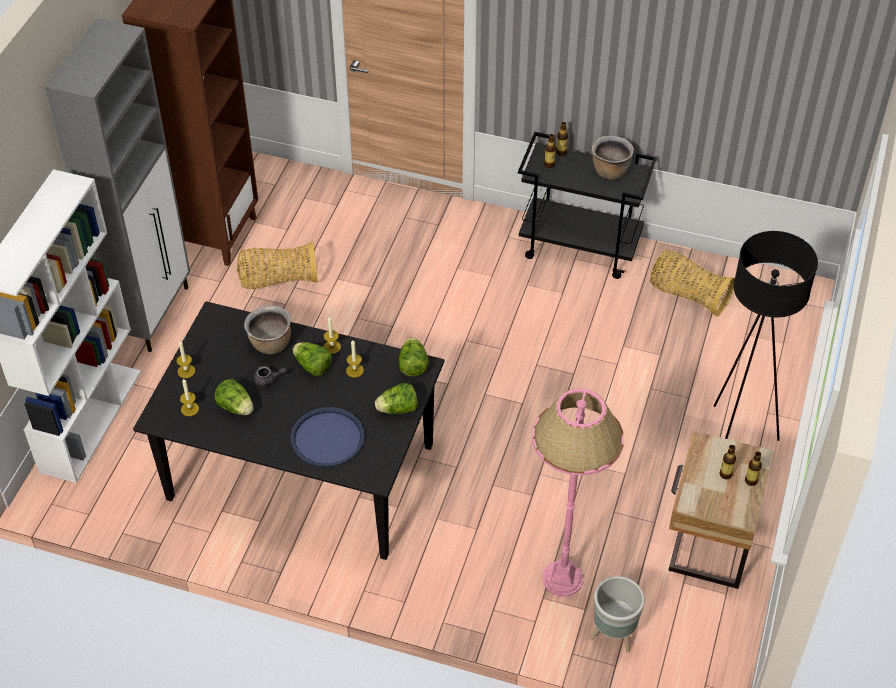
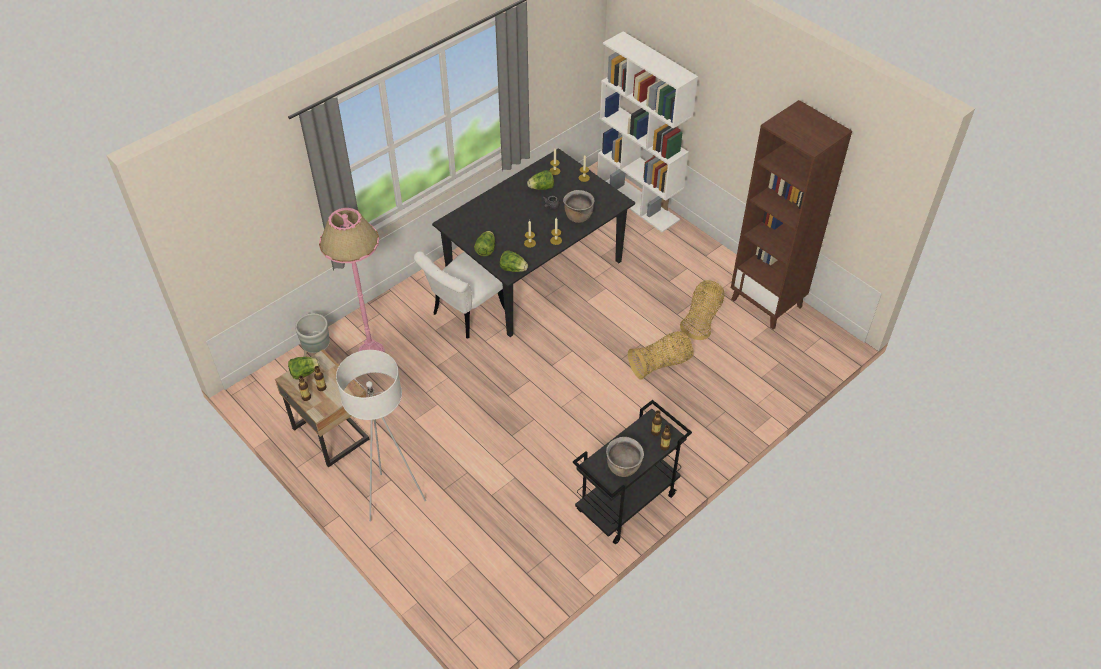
camera: 120 degrees right, 0 degrees up
(153, 314) = (708, 252): grey cabinet -> none
(312, 366) = (547, 227): lettuce -> lettuce (304, 373)
(327, 438) = (490, 214): blue tray -> none
(428, 511) = (464, 314): none -> white chair
(688, 295) = (533, 547): basket -> basket (660, 364)
(736, 435) = (393, 498): black floor lamp -> white floor lamp

